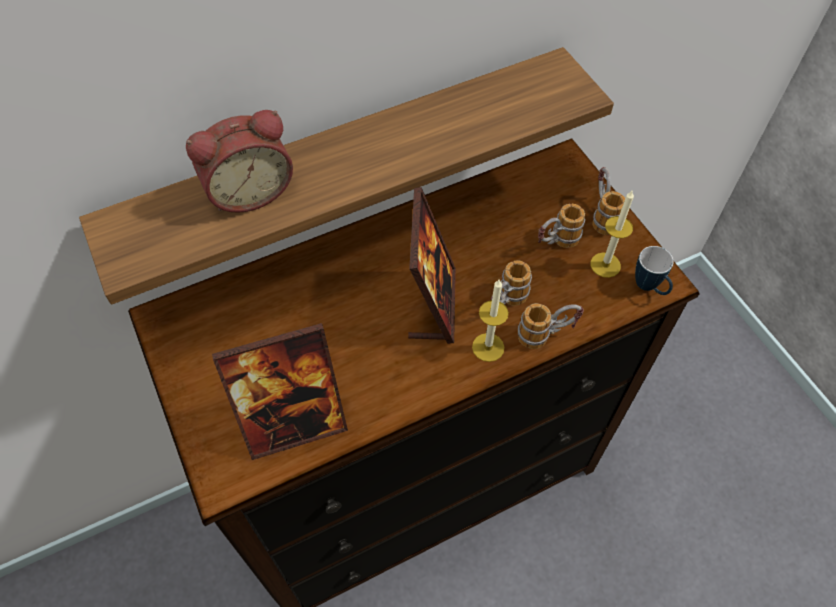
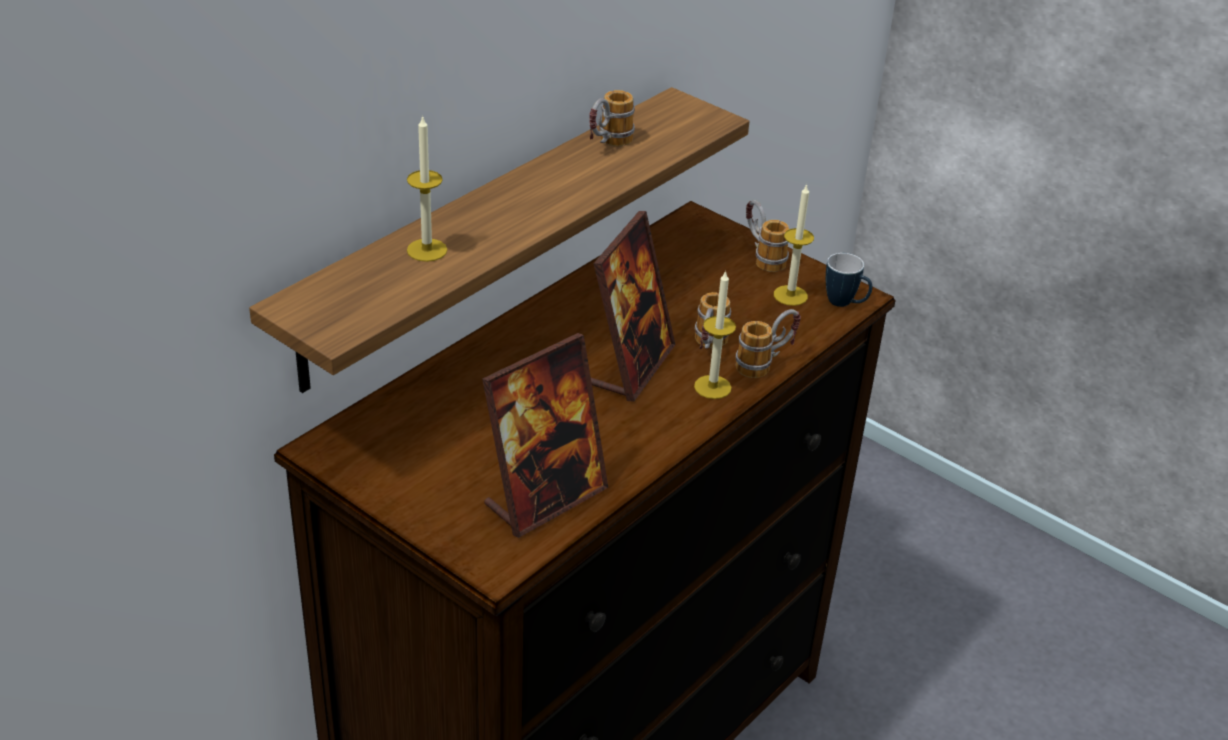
camera: 25 degrees left, 20 degrees down
(249, 190) = (427, 250): alarm clock -> candle
(432, 304) = (631, 366): picture frame -> picture frame turned 45 degrees clockwise
(555, 243) = (729, 289): mug -> mug (607, 145)

